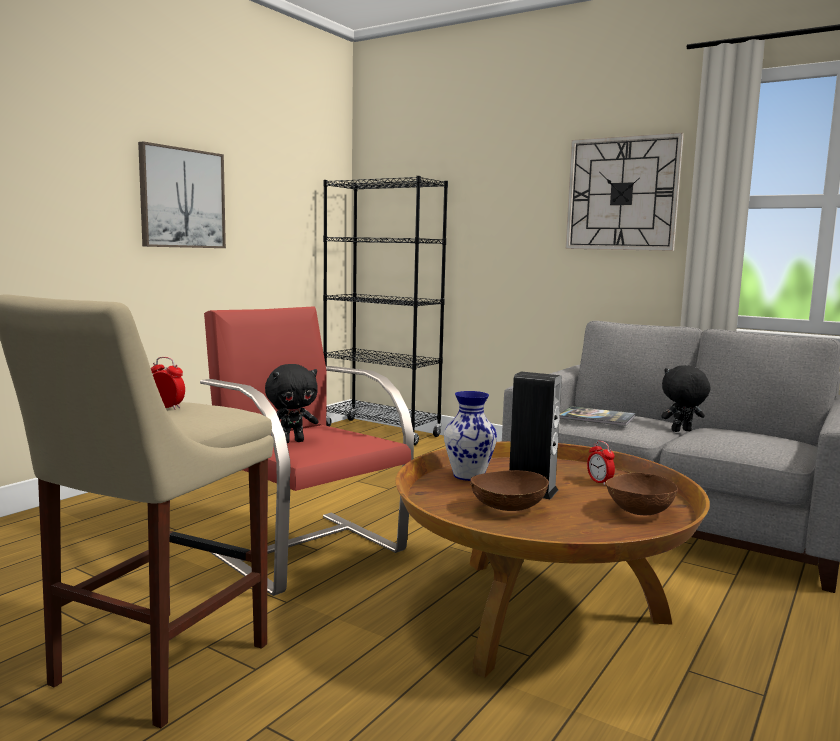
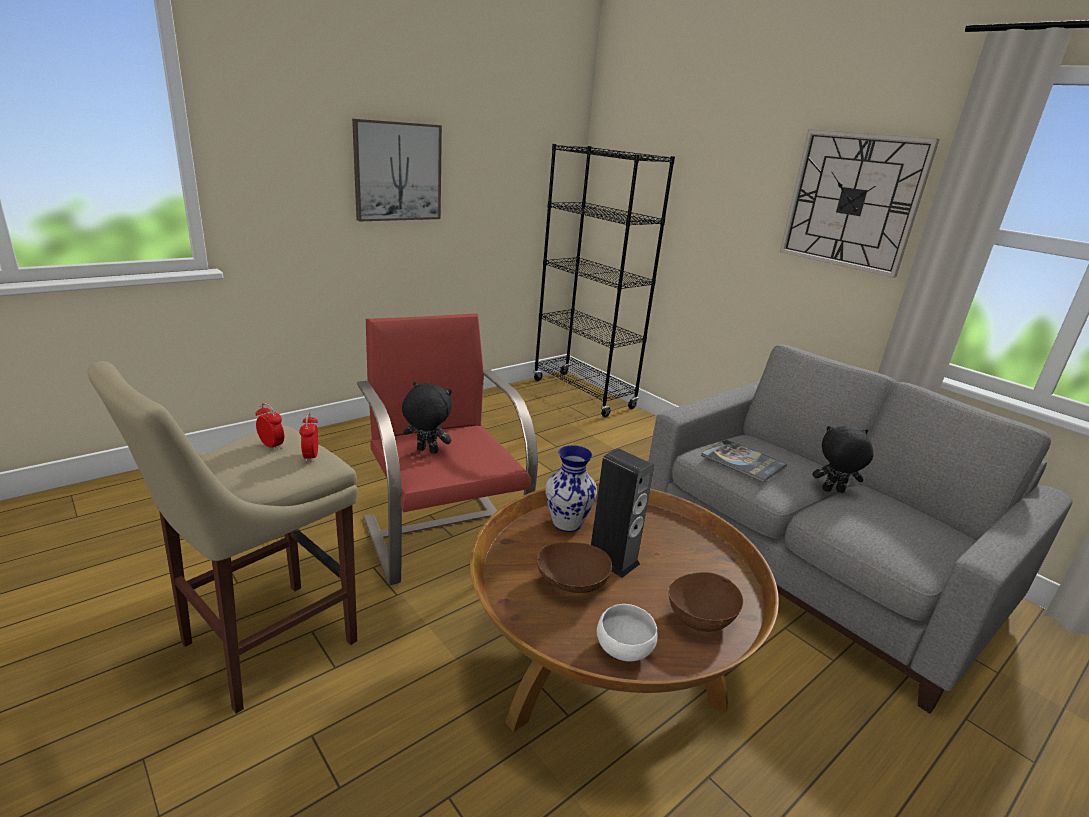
camera: 15 degrees right, 15 degrees up
(292, 441) = (426, 451): black plush toy -> black plush toy turned 150 degrees counterclockwise
(593, 537) = (624, 650): none -> white bowl
(599, 482) = (690, 559): alarm clock -> alarm clock (311, 456)

